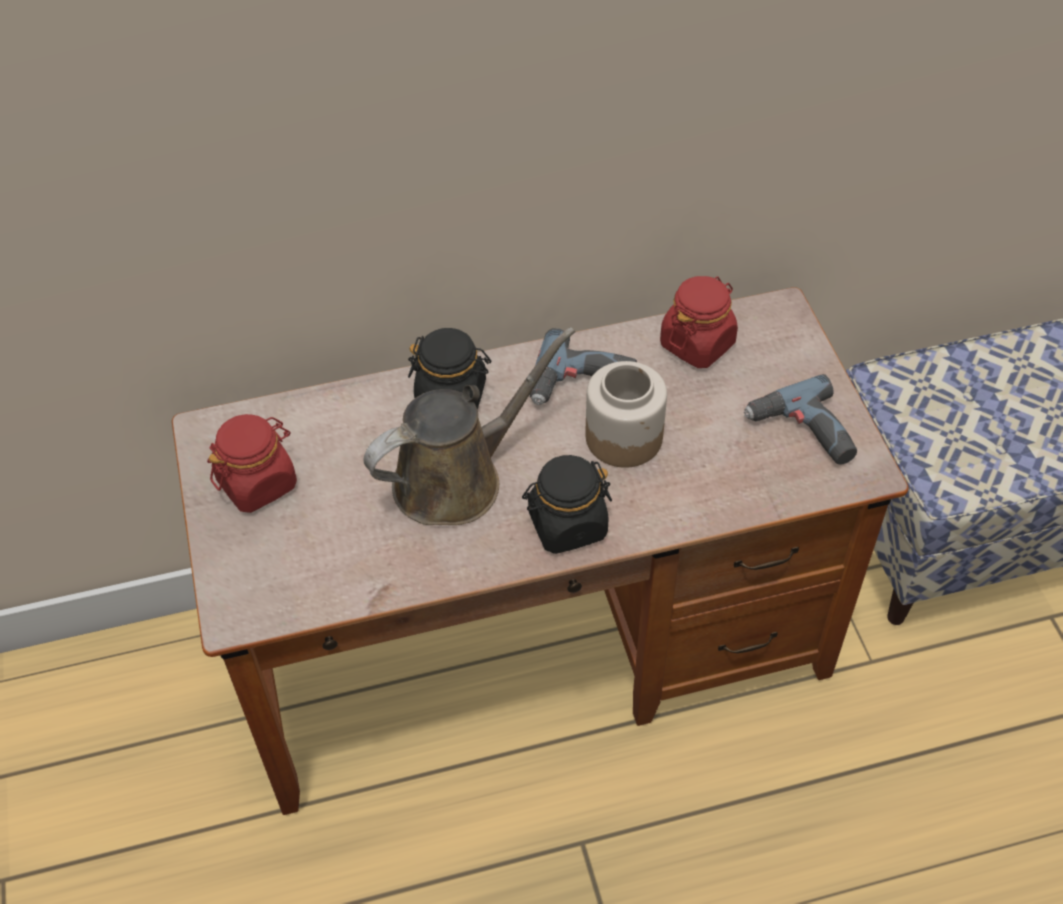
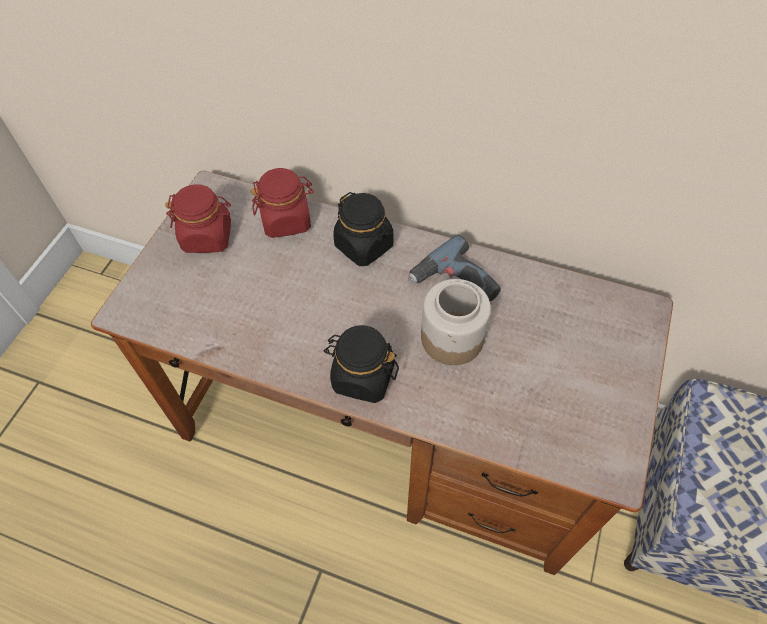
camera: 35 degrees right, 5 degrees up
(457, 478) = (321, 302): brown watering can -> none
(697, 344) = (560, 300): red jar -> red jar (286, 220)
(802, 434) = (586, 413): power drill -> none

